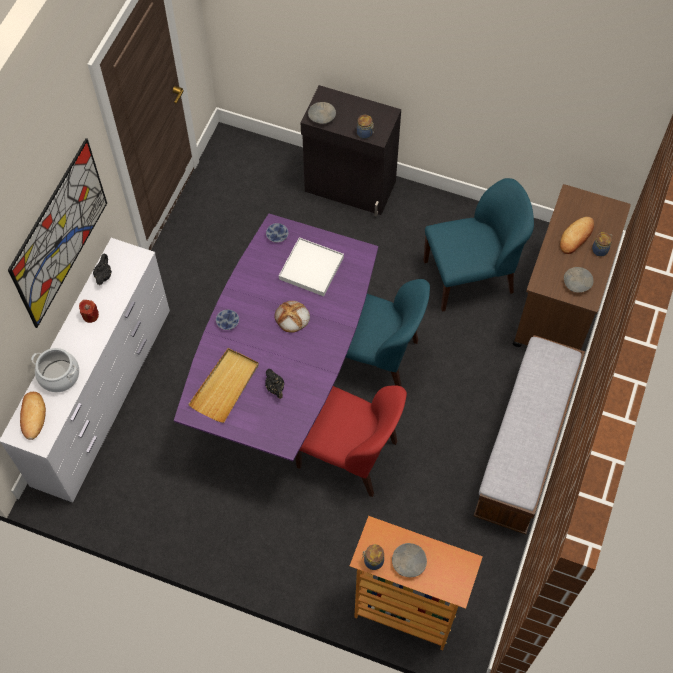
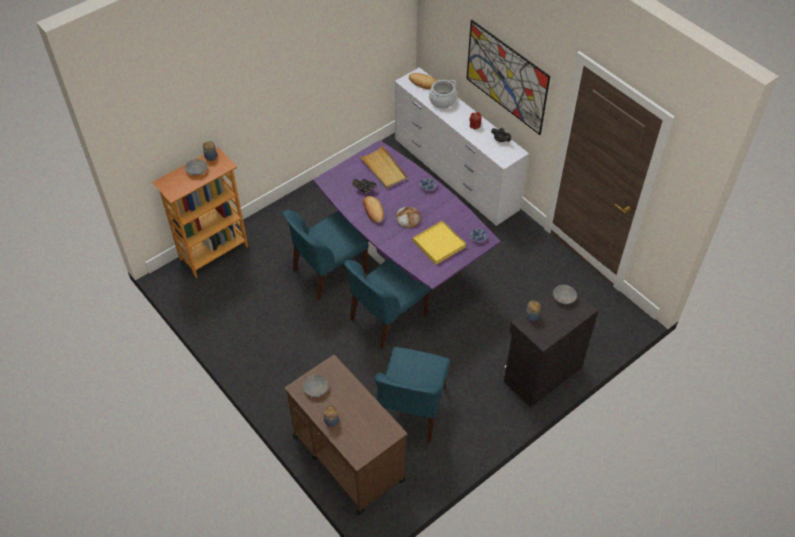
camera: 120 degrees right, 10 degrees down
(311, 268) = (439, 244): white tray -> yellow tray
(349, 455) = (328, 272): red chair -> blue chair
(524, 447) = (260, 368): bench -> none
(576, 237) = (353, 412): bread -> bread (373, 211)

